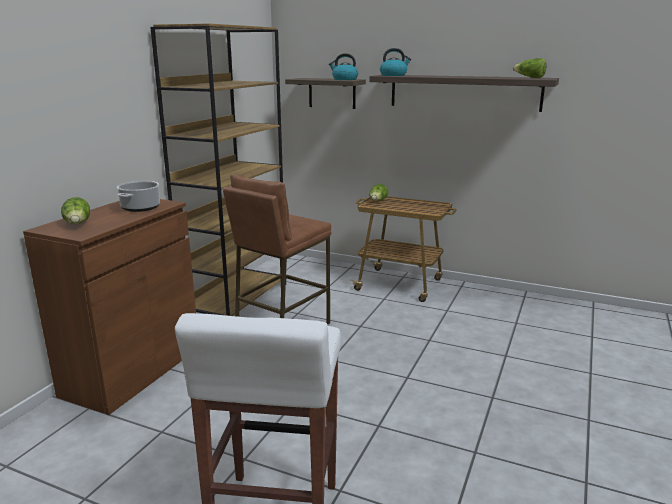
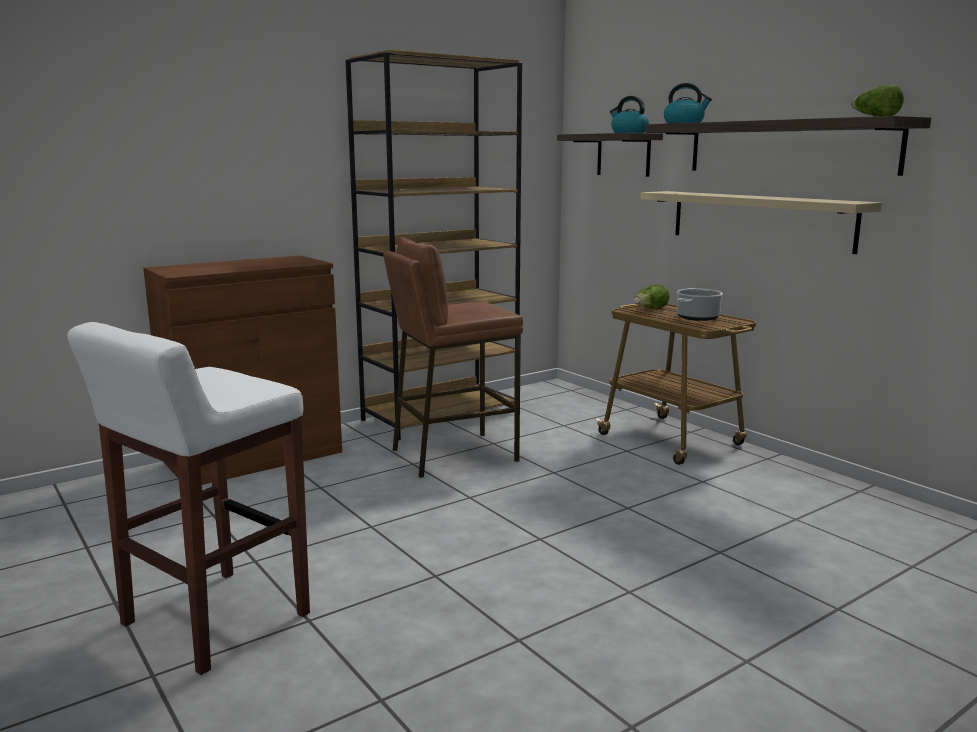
camera: 30 degrees right, 5 degrees down
(78, 224) = (194, 268): lettuce -> none
(140, 207) = (279, 263): cooking pot -> cooking pot (697, 317)
(444, 138) = (759, 220): none -> beige shelf

